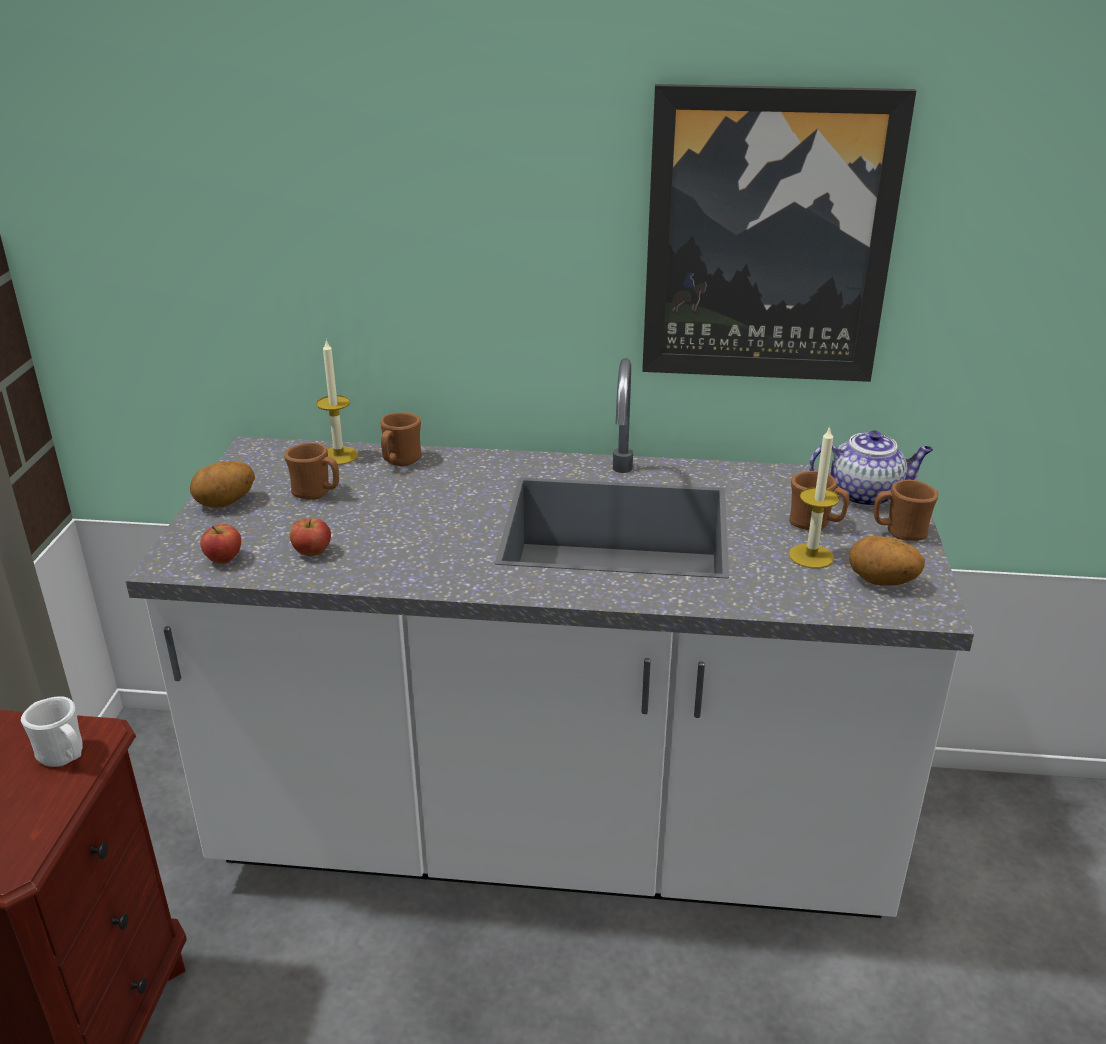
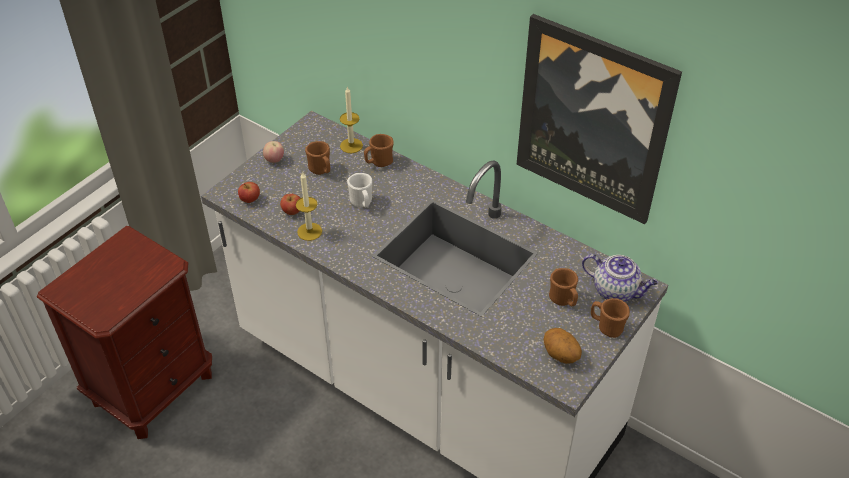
camera: 30 degrees right, 15 degrees up
(65, 757) = (151, 272): white mug -> white mug (362, 203)
(226, 503) = (274, 160): potato -> apple
(811, 556) = (539, 321): candle -> candle (309, 231)

